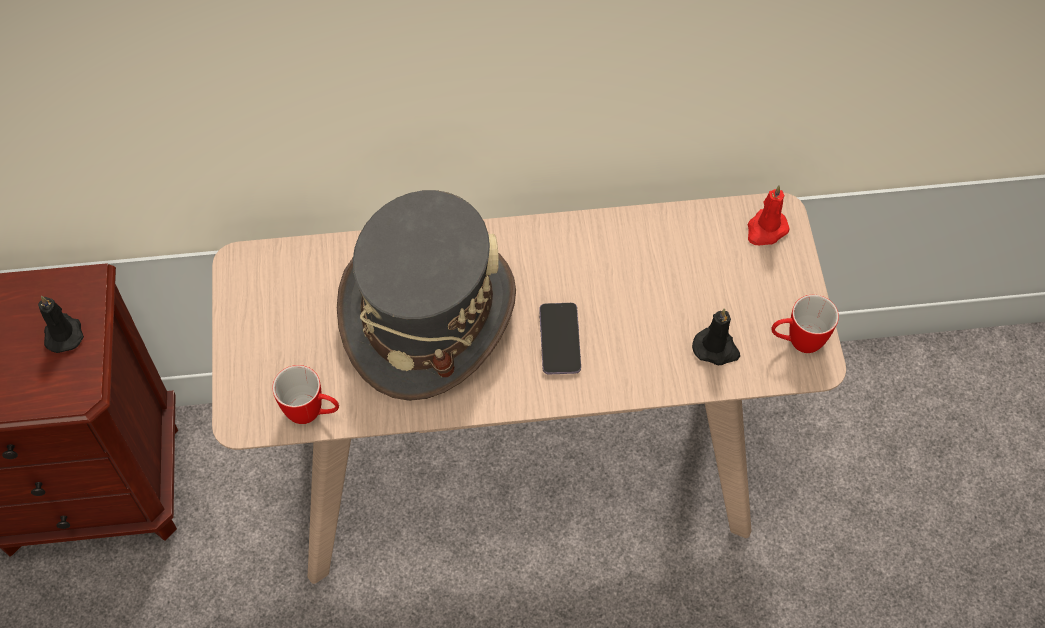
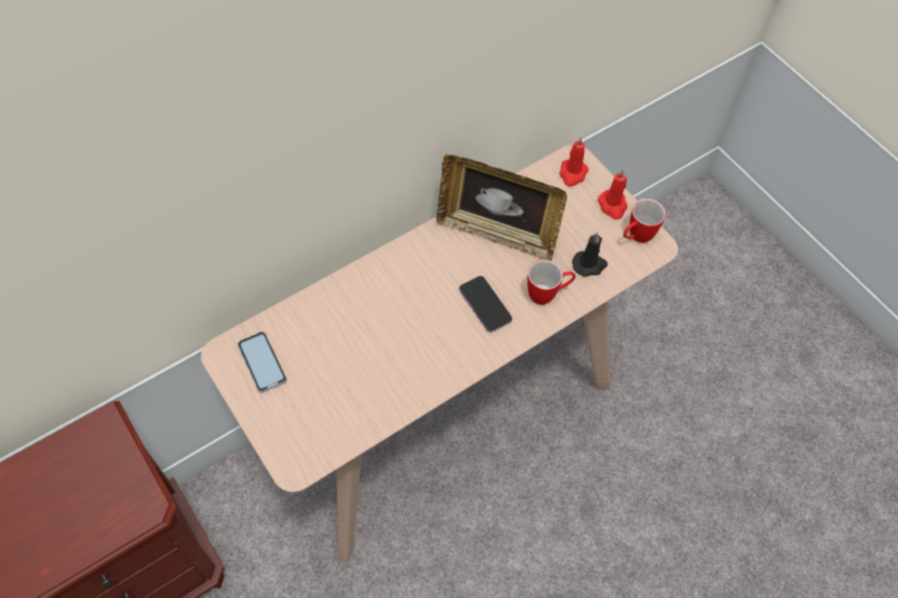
camera: 30 degrees left, 0 degrees up
(63, 333) = (108, 469): black candle -> none
(274, 291) = (262, 362): none -> phone
(312, 413) = (344, 436): mug -> mug (548, 294)
(427, 314) = (384, 328): grey hat -> none
(626, 262) = (497, 233): none -> picture frame
(792, 290) = (613, 206): none -> red candle

